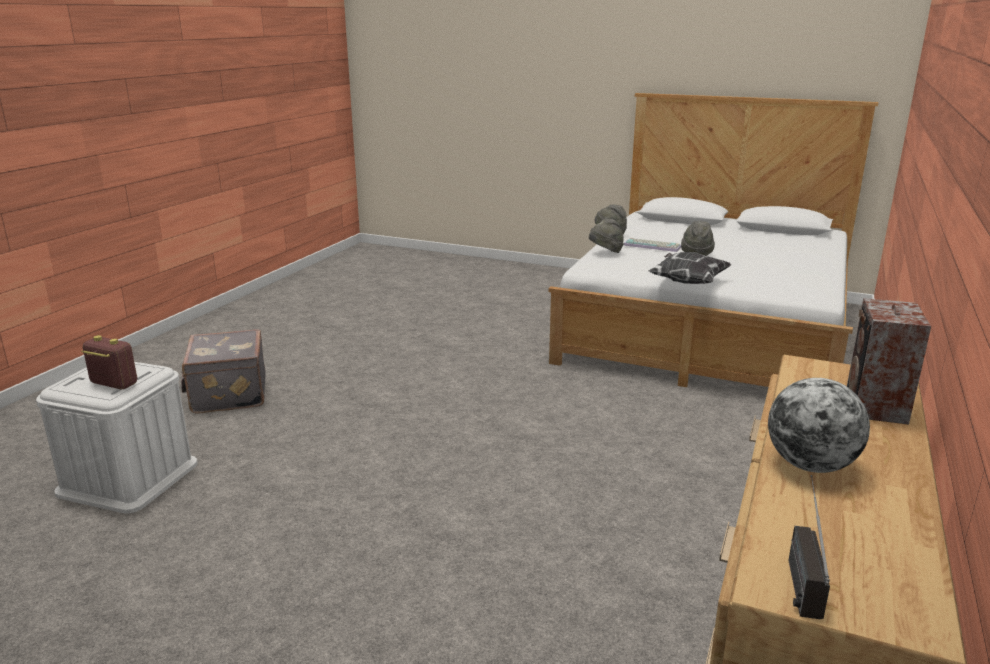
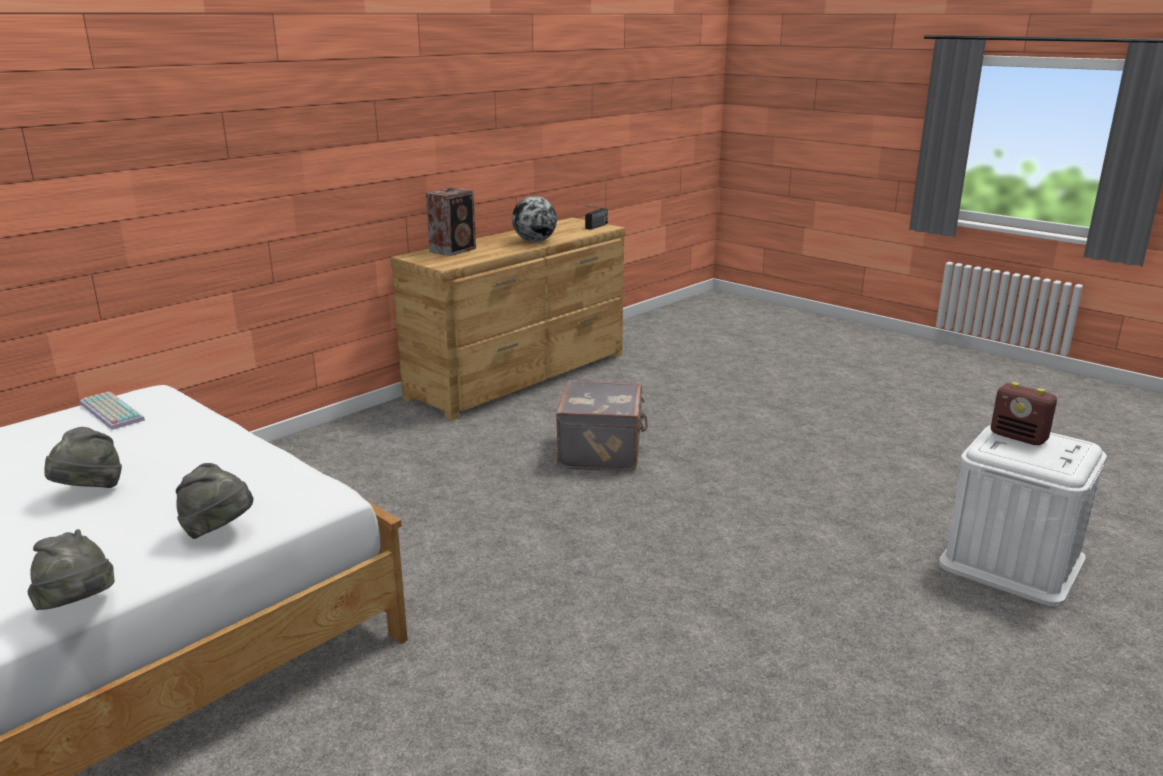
camera: 160 degrees left, 0 degrees up
(228, 394) = (966, 686): grey suitcase -> grey suitcase (602, 451)
(653, 246) = (102, 531): keyboard -> keyboard (109, 412)
(687, 282) = (239, 439): pillow -> none

